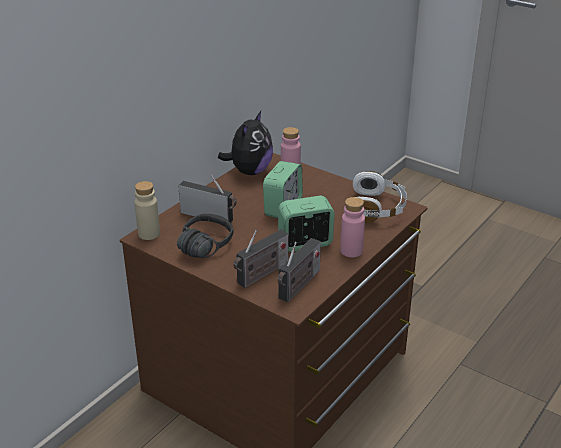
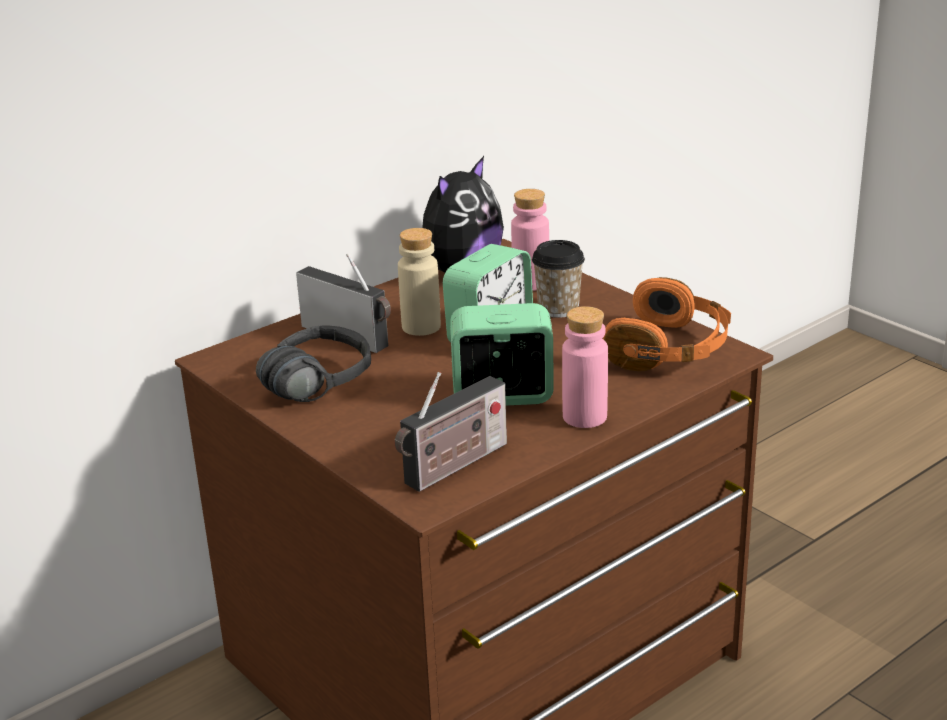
camera: 15 degrees right, 5 degrees down
(149, 234) = (229, 355): beige bottle -> beige bottle (421, 327)
(261, 274) = (393, 440): radio -> none
(311, 190) = (558, 309): none -> cup
(377, 208) = (670, 350): white headphones -> orange headphones

